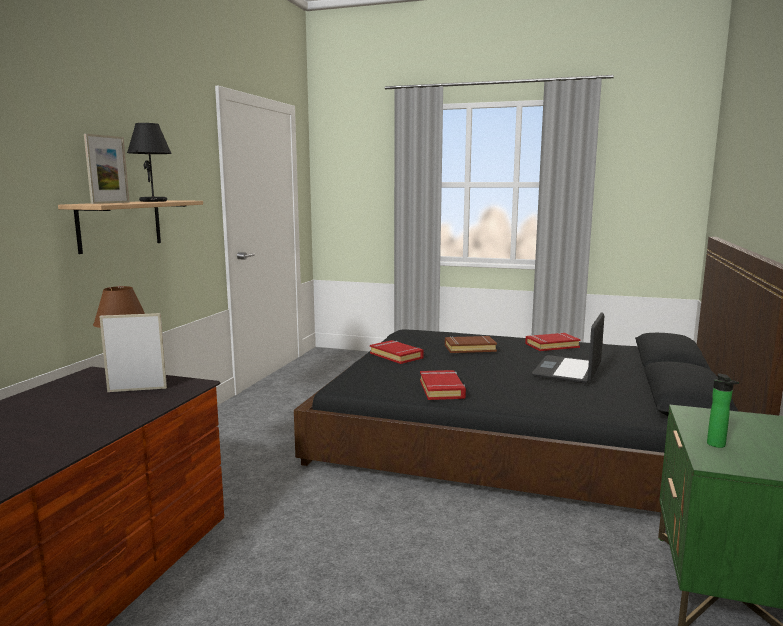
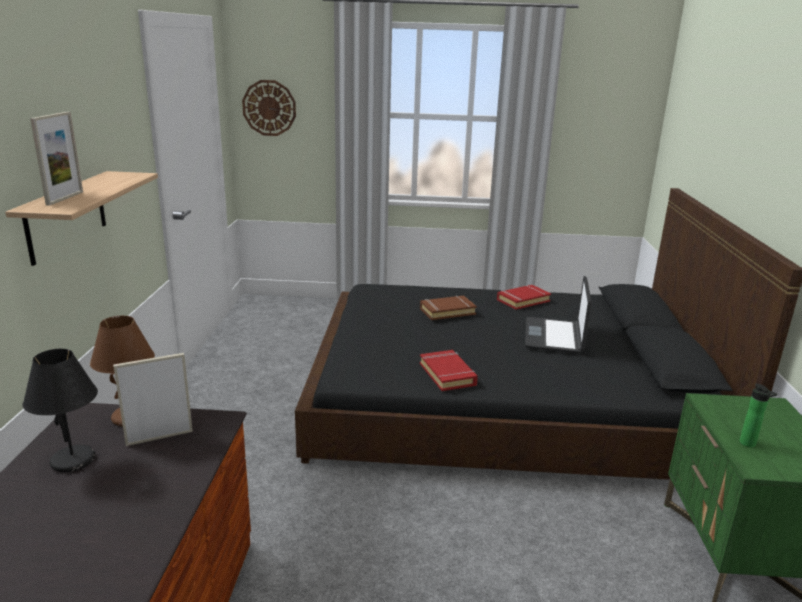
camera: 15 degrees left, 10 degrees up
(153, 201) = (104, 183): black table lamp -> black table lamp (74, 461)
(342, 182) = (269, 108): none -> wall clock
(396, 356) = (377, 327): red book -> none

